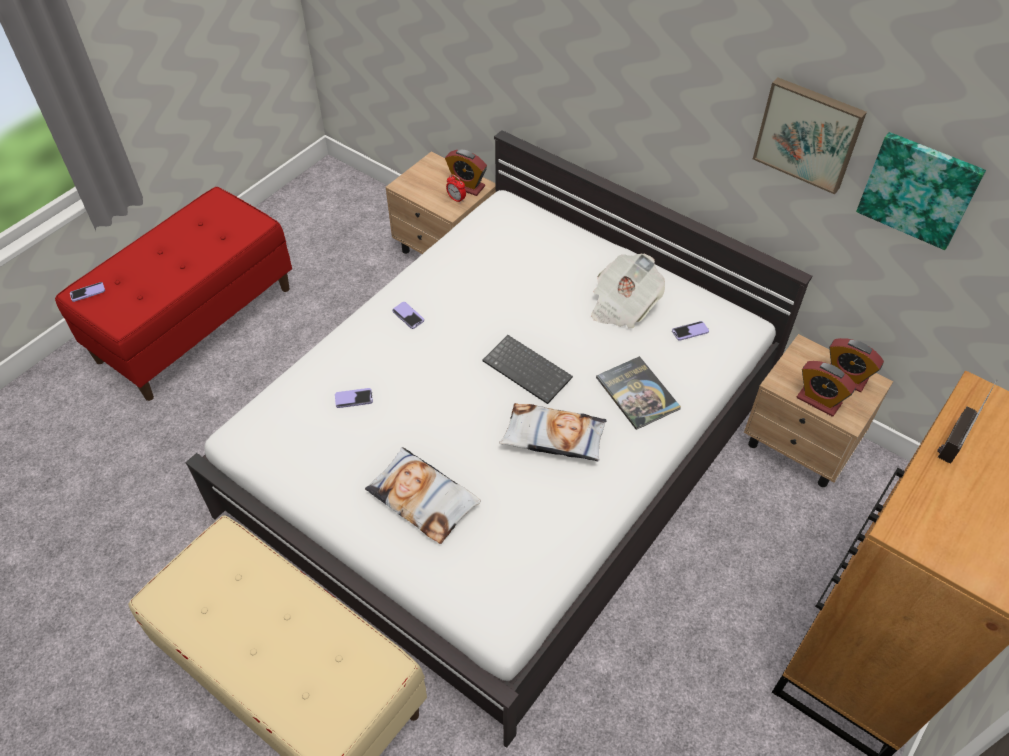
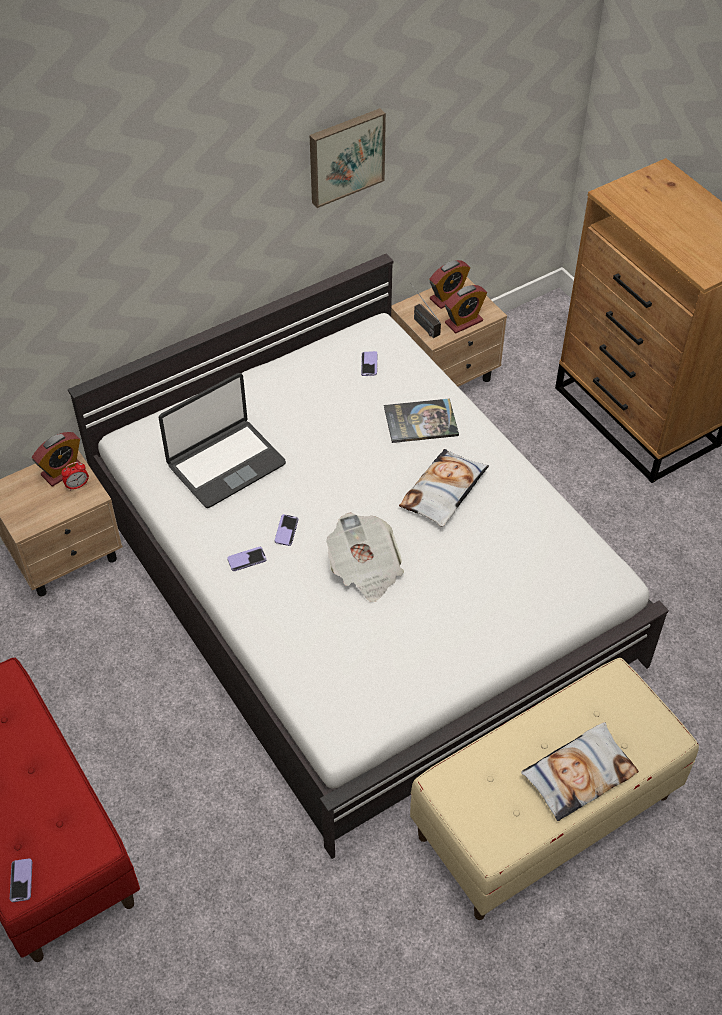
camera: 70 degrees left, 0 degrees up
(354, 399) = (337, 627): phone -> phone (286, 531)
(423, 498) = (473, 602): pillow -> pillow (579, 774)
(509, 269) = (225, 464): none -> laptop
(529, 370) = (361, 486): keyboard -> none
(623, 305) = (315, 397): newspaper -> newspaper (365, 569)
(919, 189) = (430, 130): picture -> none
(956, 432) = (638, 217): radio -> radio (420, 322)

